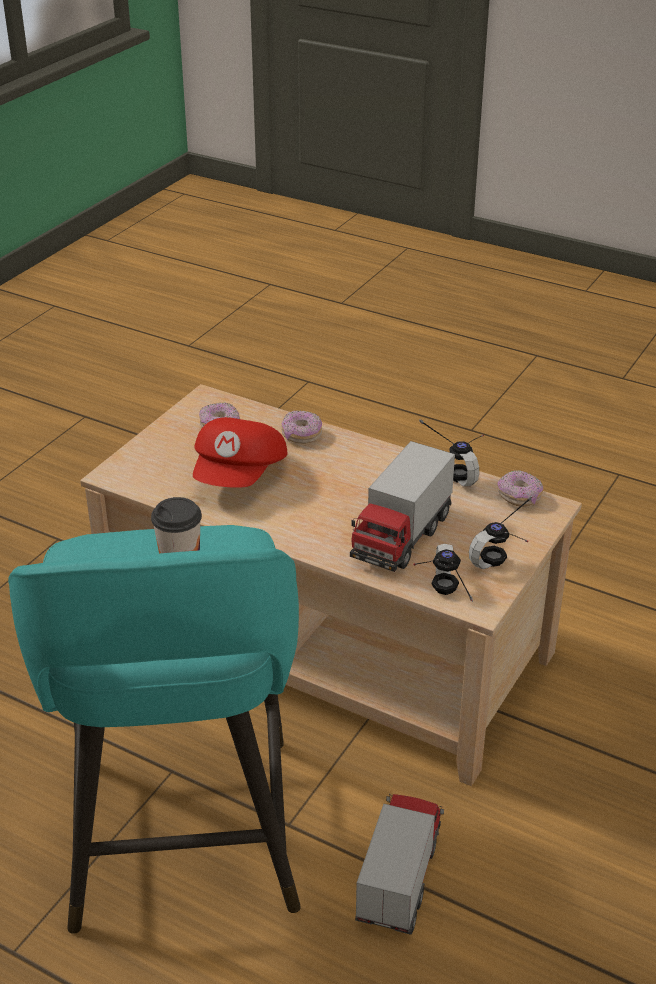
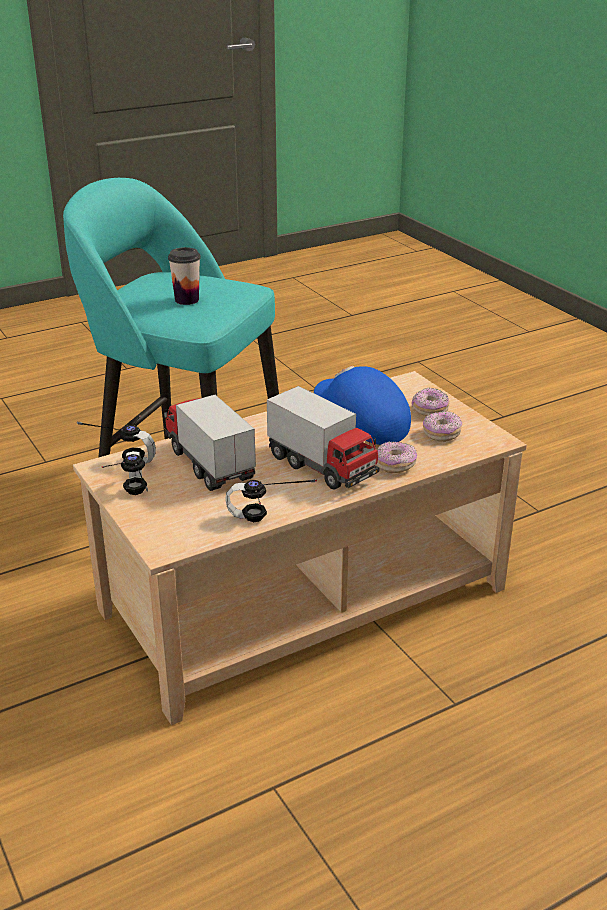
camera: 120 degrees right, 5 degrees down
(240, 475) = (360, 425): red cap -> blue cap
(399, 881) = (69, 549): toy truck -> toy truck (322, 467)
(519, 497) = (194, 537): donut -> donut (430, 410)

